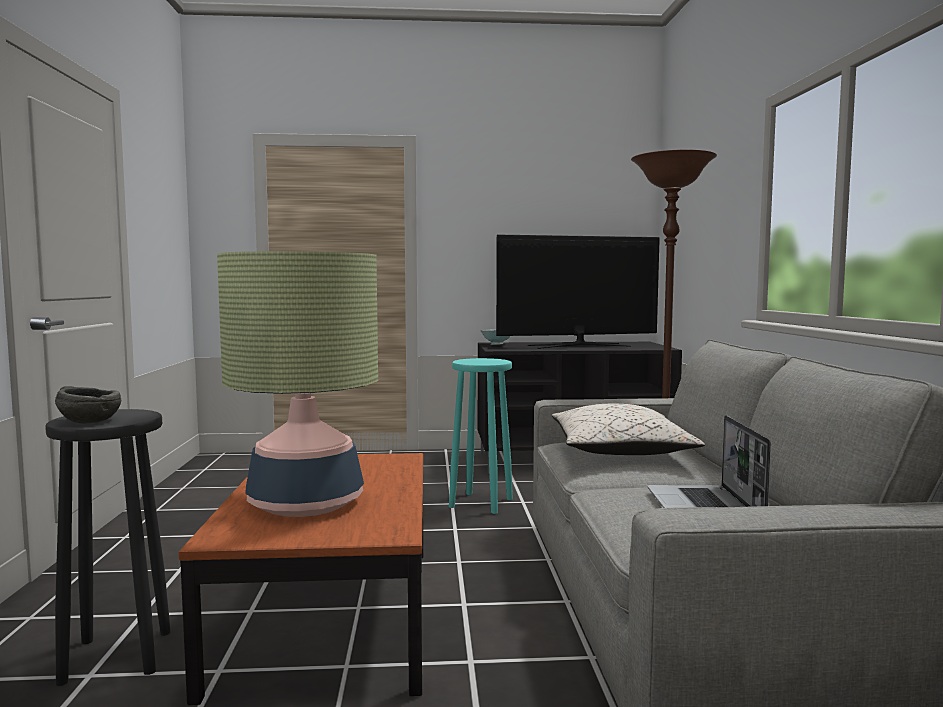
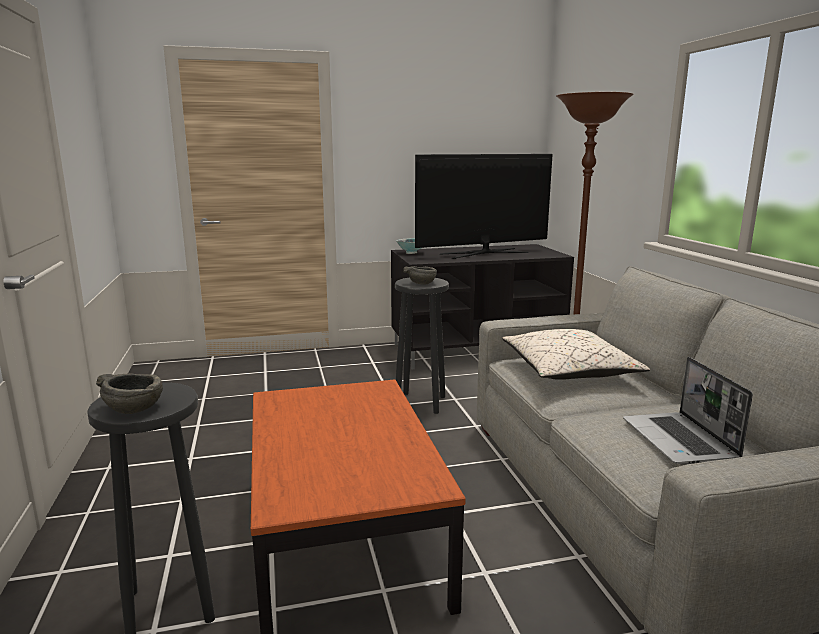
camera: 10 degrees left, 10 degrees up
(306, 503) = (332, 454): table lamp -> none
(480, 362) = (422, 283): none -> grey bowl
(482, 503) = (421, 403): turquoise stool -> black stool

